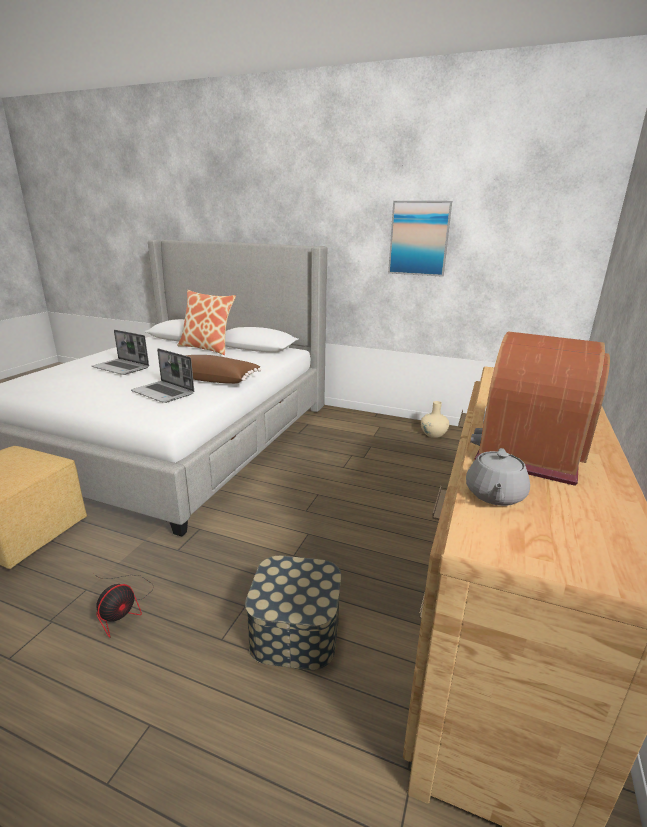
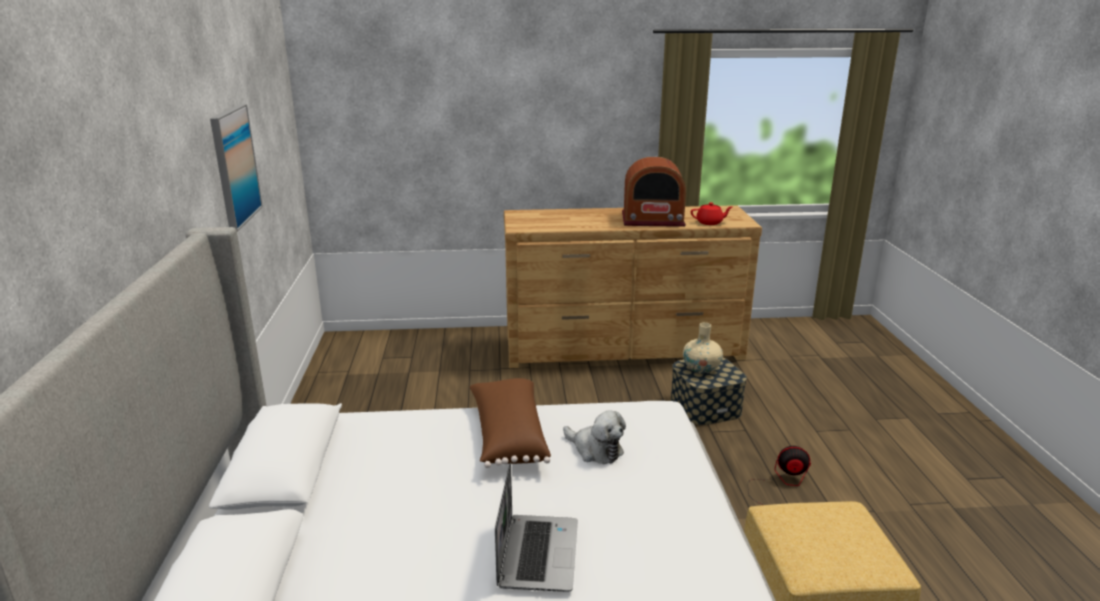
camera: 115 degrees left, 0 degrees up
(164, 393) = (595, 450): laptop -> plush toy
(207, 348) = (315, 525): pillow -> none
(433, 434) = (334, 399): beige vase -> beige vase (701, 369)
(494, 495) = (710, 222): grey teapot -> red teapot

